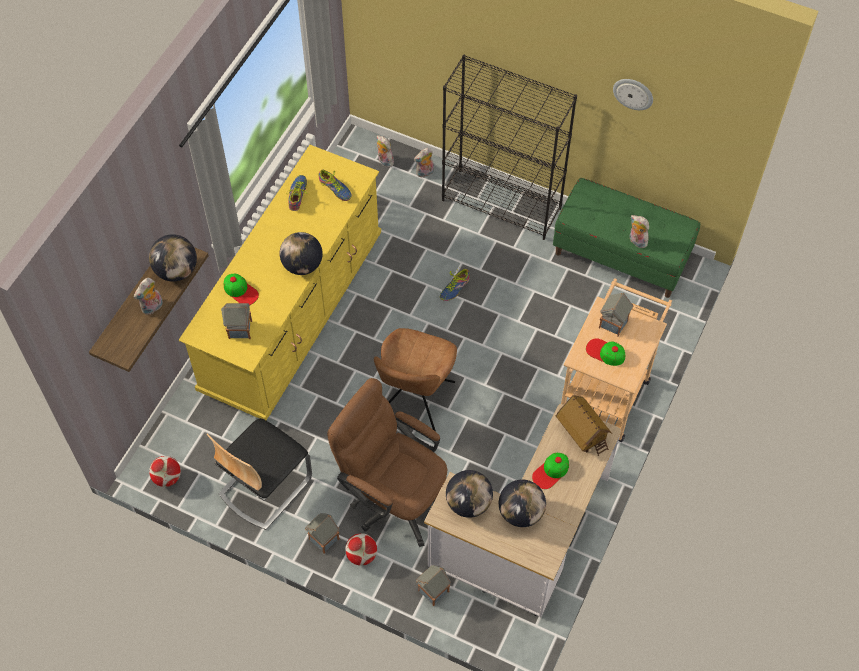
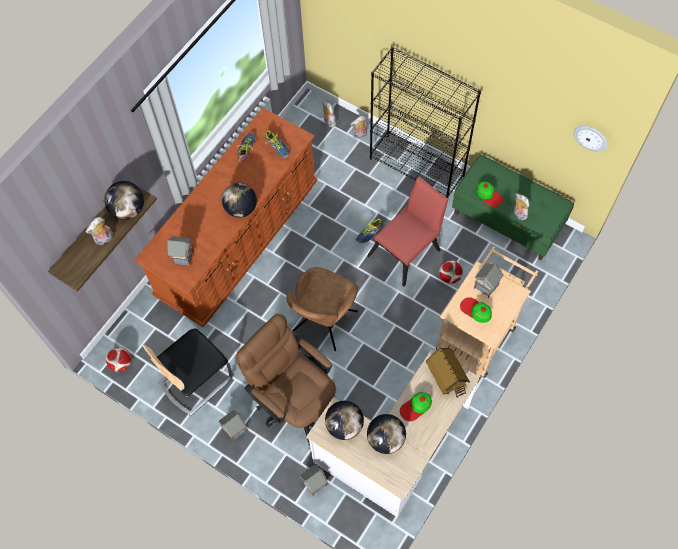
camera: 10 degrees right, 5 degrees up
(240, 291) = (189, 225): cap -> cap (489, 195)
(293, 313) = (238, 240): yellow dresser -> brown dresser
(362, 555) = (262, 446): football -> football (449, 277)
(505, 303) = (408, 250): none -> red chair
(633, 93) = (527, 94): wall clock -> wall clock (591, 137)

